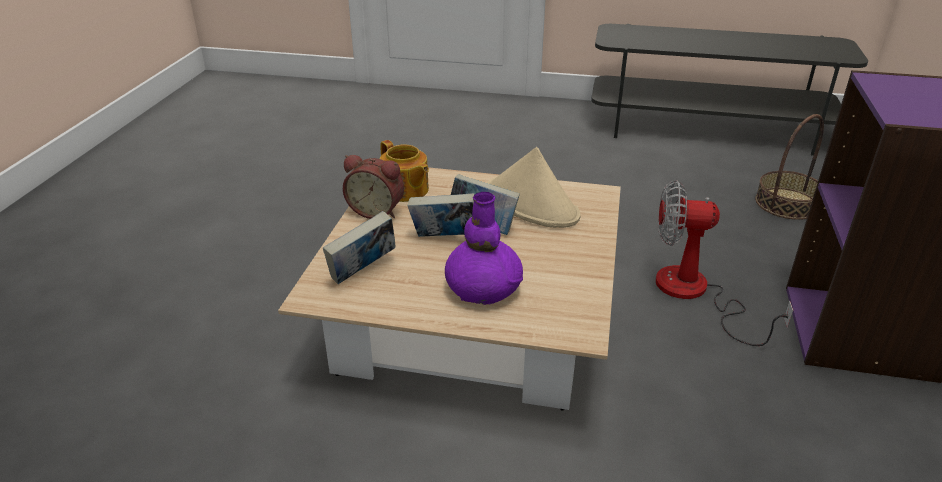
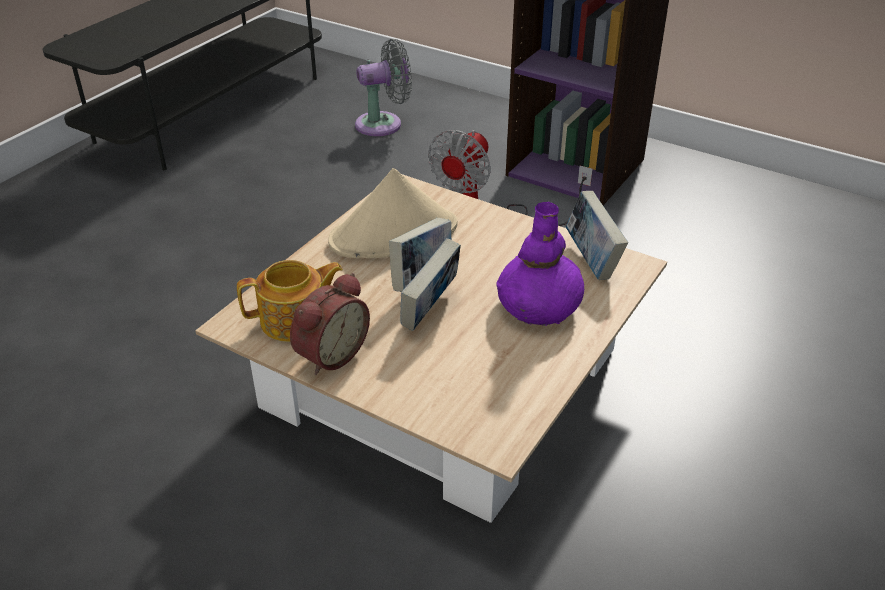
camera: 70 degrees left, 5 degrees up
(363, 272) = (465, 390): book -> book (592, 261)
(787, 203) = (383, 124): basket -> grey fan

